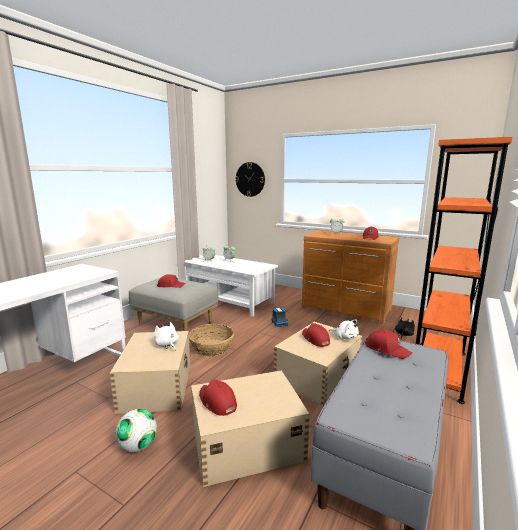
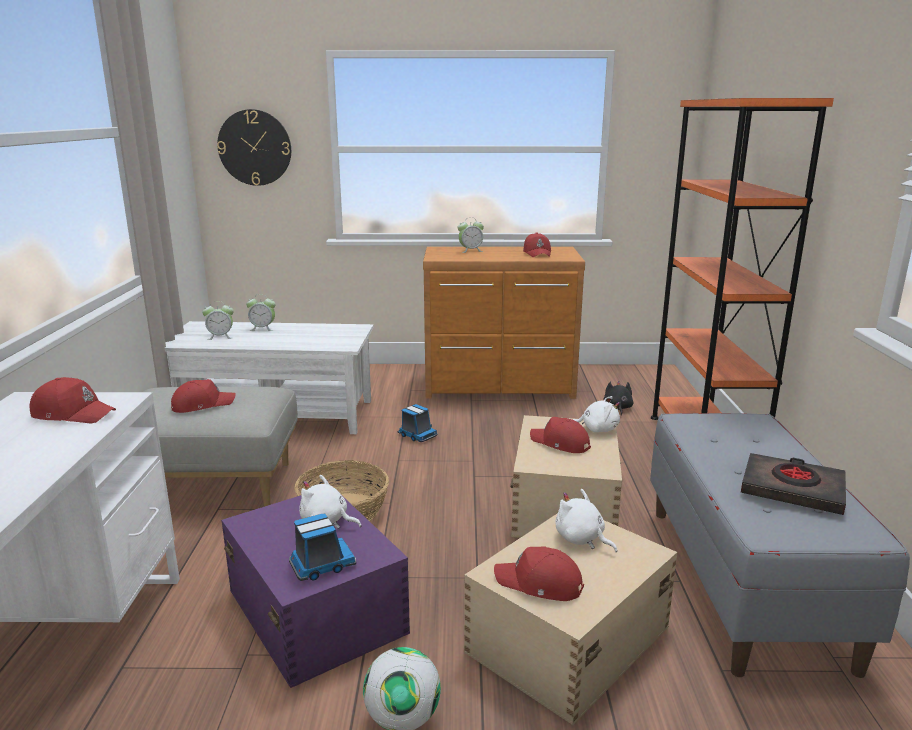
camera: 30 degrees left, 5 degrees up
(143, 361) = (321, 565): none -> toy truck
(157, 385) = (316, 609): beige storage box -> purple storage box
(265, 388) = (581, 539): none -> white plush toy
(387, 349) = (708, 430): red cap -> red cap (73, 413)
(396, 397) = (792, 489): none -> black book

